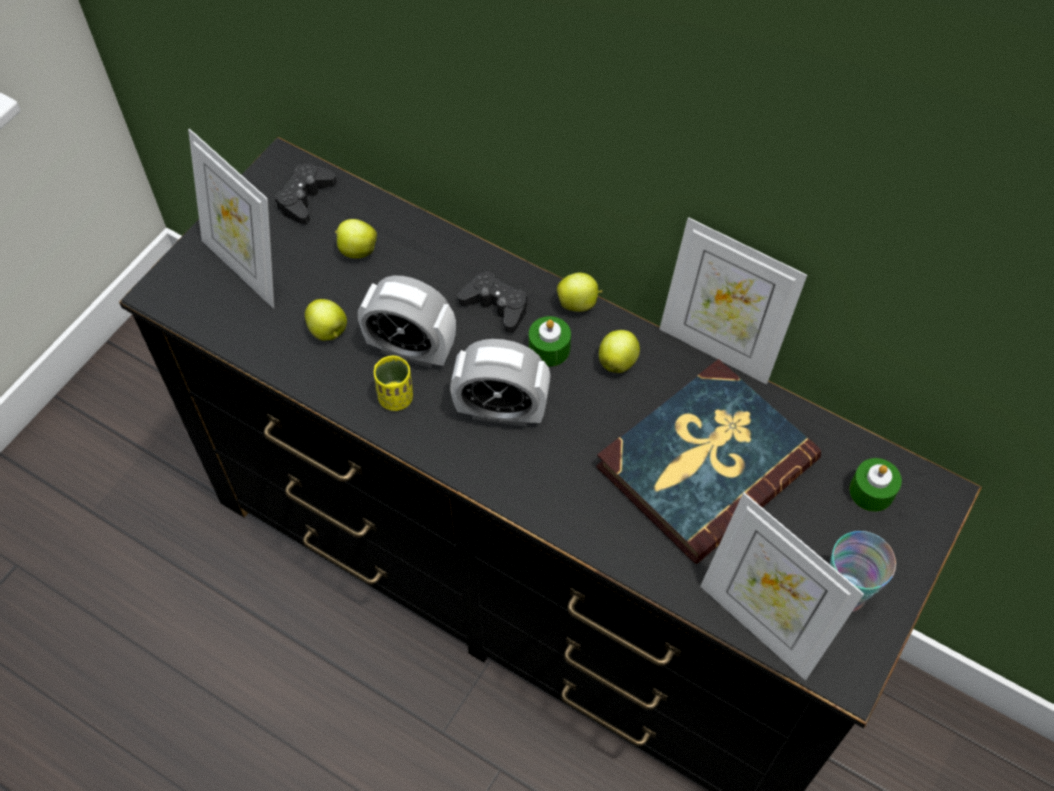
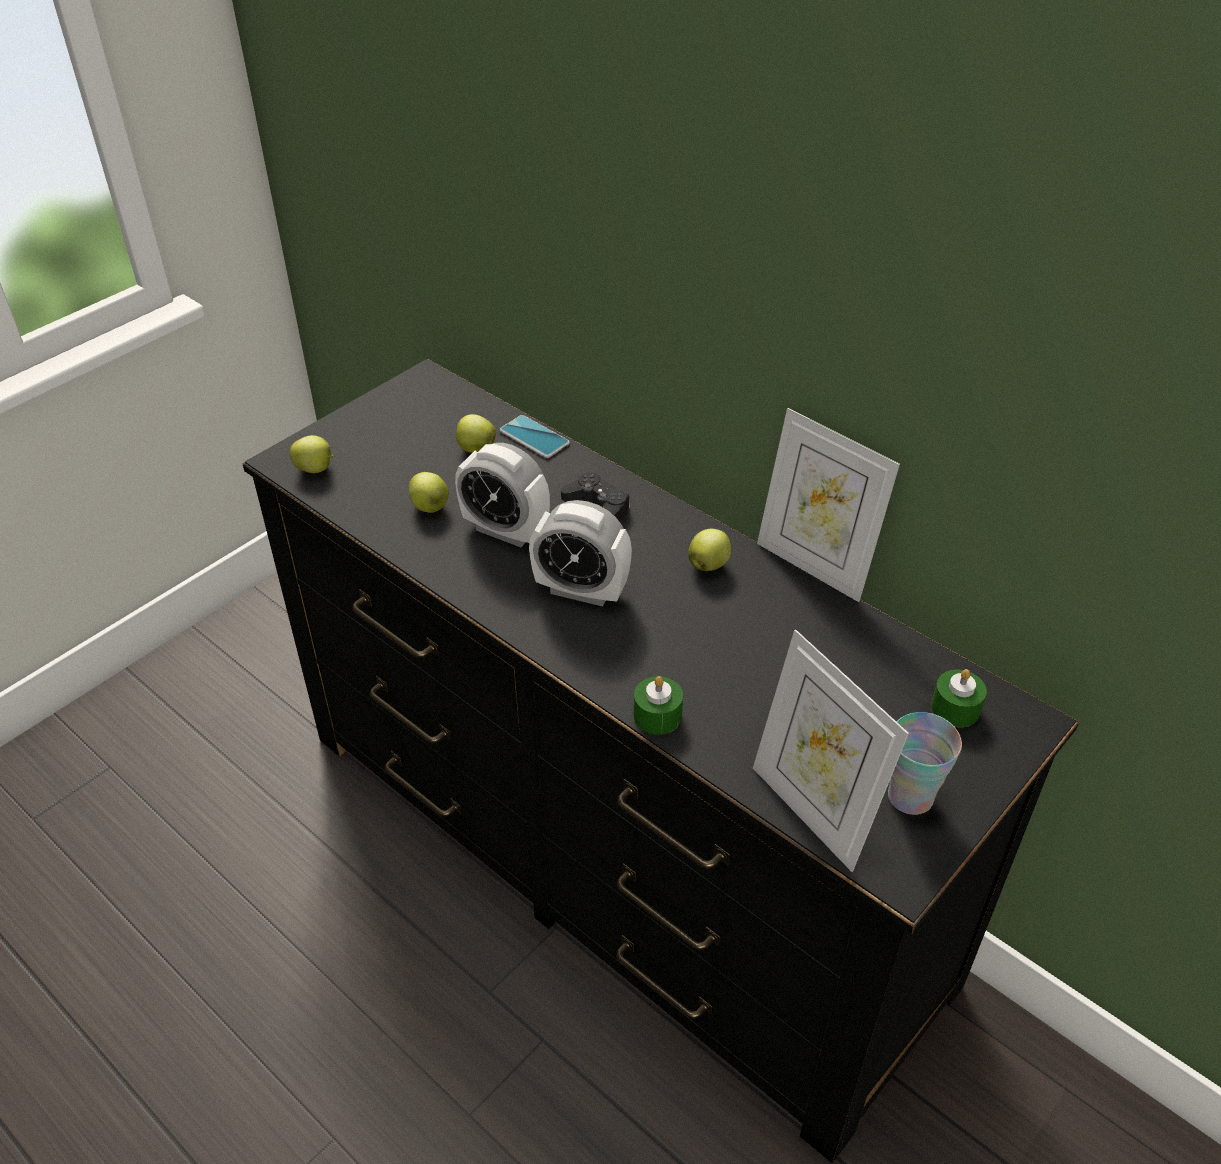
camera: 10 degrees right, 15 degrees down
(246, 266) = (368, 449): picture frame -> none
(305, 198) = (439, 405): black game controller -> none
(396, 398) = (480, 567): yellow cup -> none
(413, 227) = (534, 437): none -> phone
(549, 349) = (642, 546): green candle -> green candle (657, 715)
(578, 303) = (680, 514): apple -> apple (316, 469)
(705, 463) = (780, 661): book -> none

